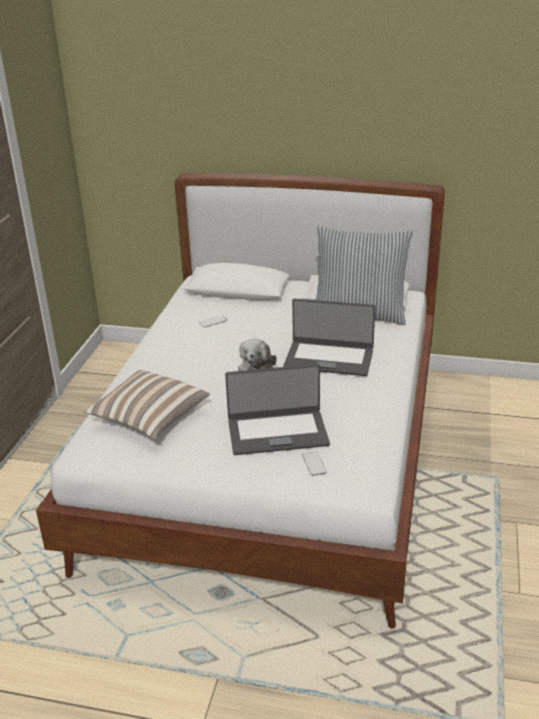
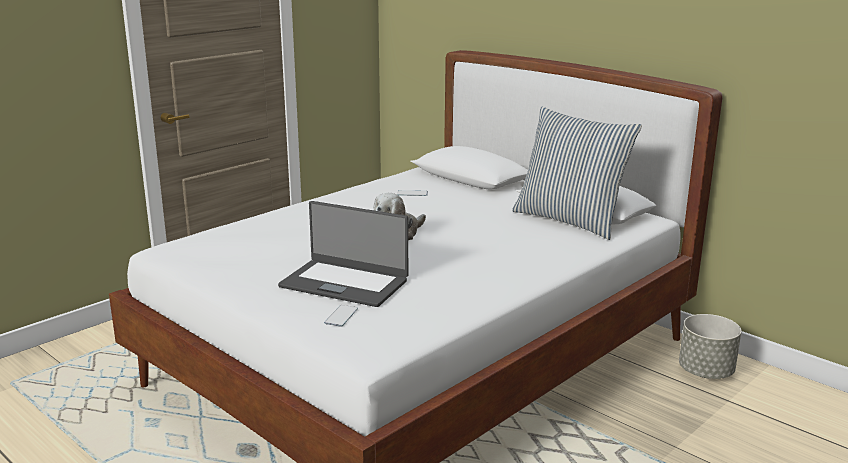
camera: 30 degrees right, 10 degrees down
(149, 418) = (248, 241): pillow -> none
(329, 358) = (482, 244): laptop -> none
(459, 395) = (706, 372): none -> grey planter

